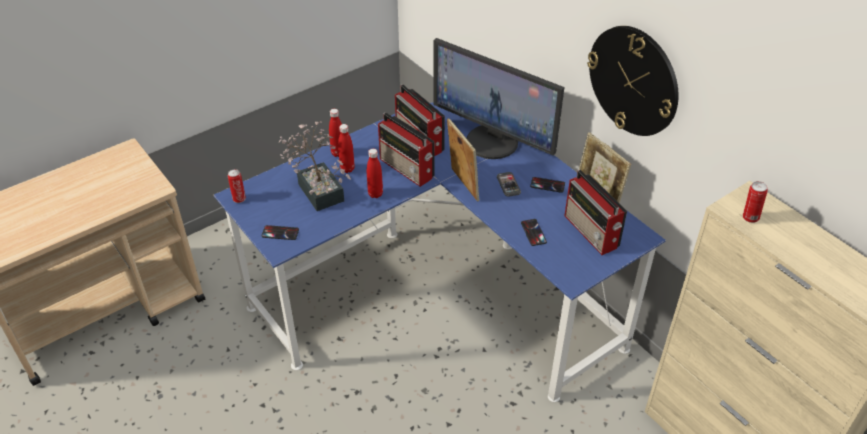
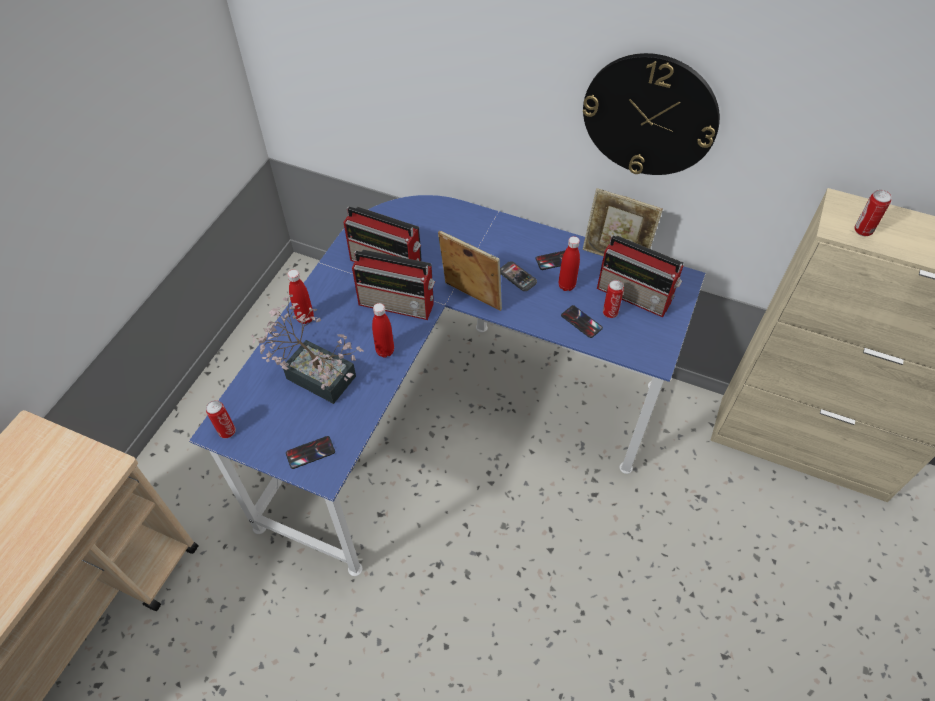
camera: 30 degrees left, 10 degrees up
(347, 169) = (330, 333): red bottle -> red bottle (566, 285)
(493, 141) = (465, 232): monitor -> none
(561, 235) = (610, 312): none -> can

